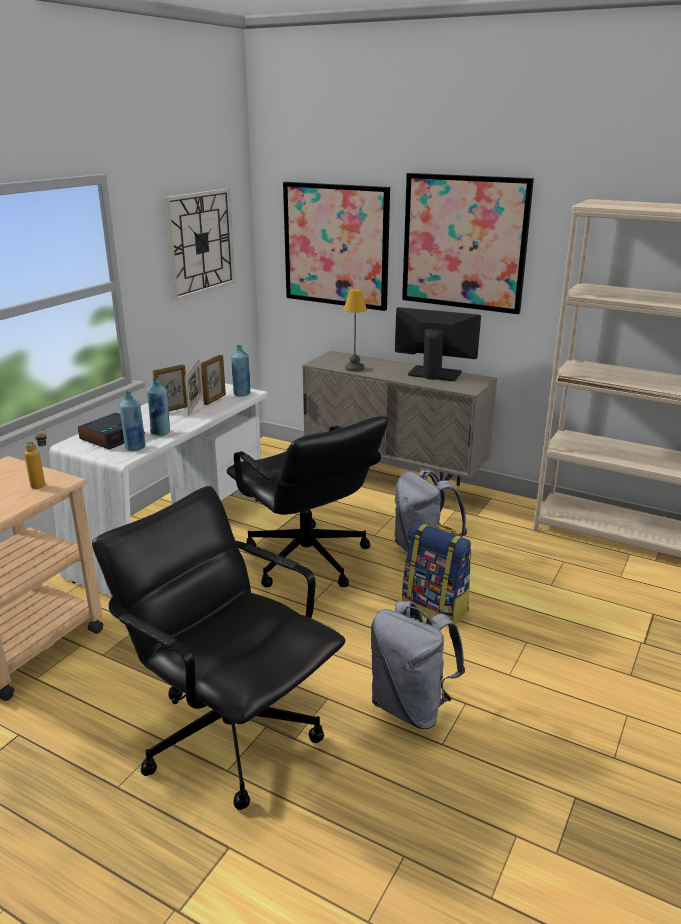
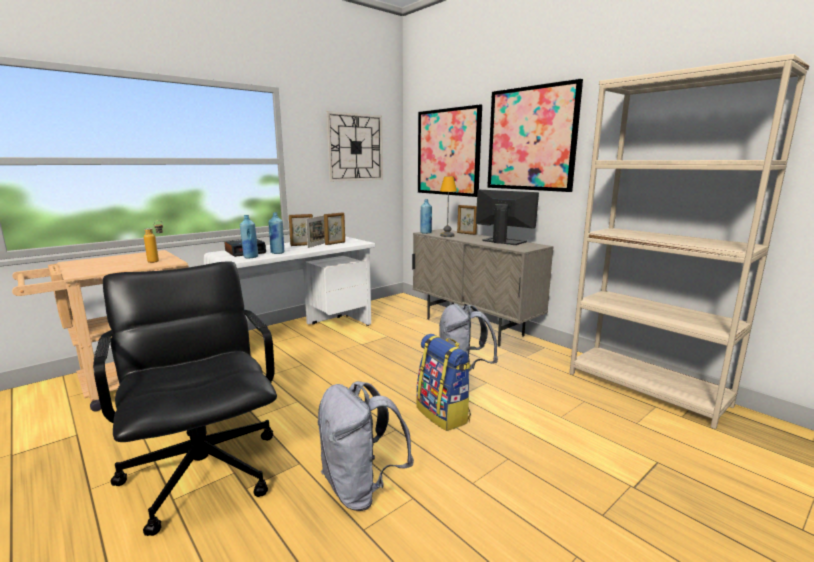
camera: 20 degrees right, 10 degrees down
(242, 394) = (356, 242): blue bottle -> blue bottle (426, 233)
(307, 560) = (369, 364): black office chair -> none
(374, 360) = (466, 233): none -> picture frame

